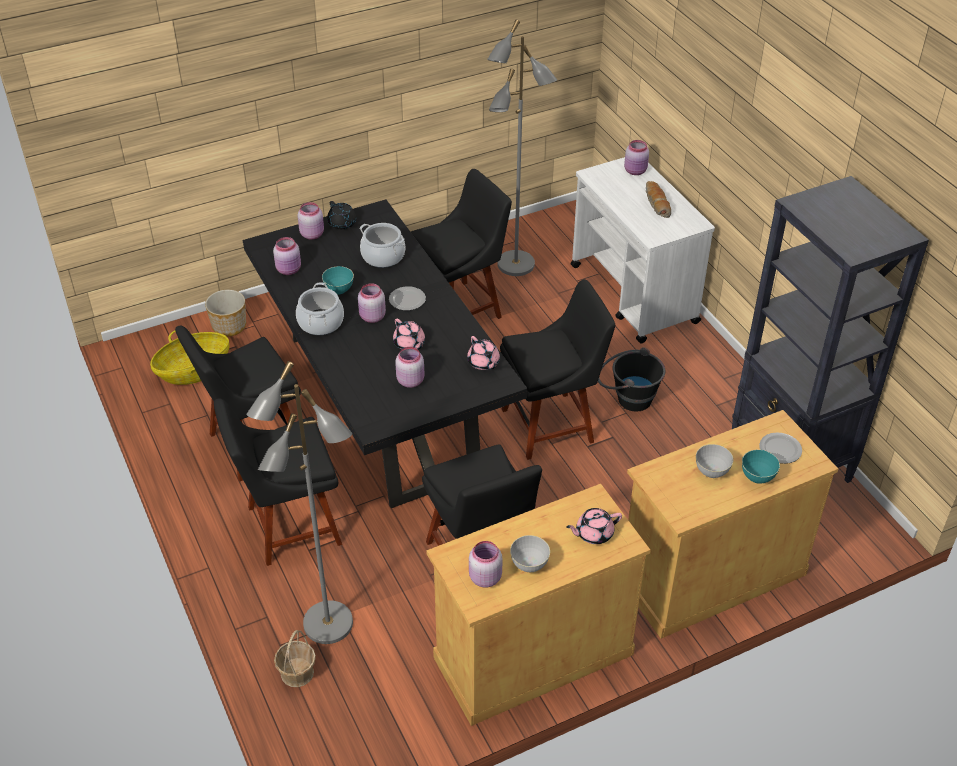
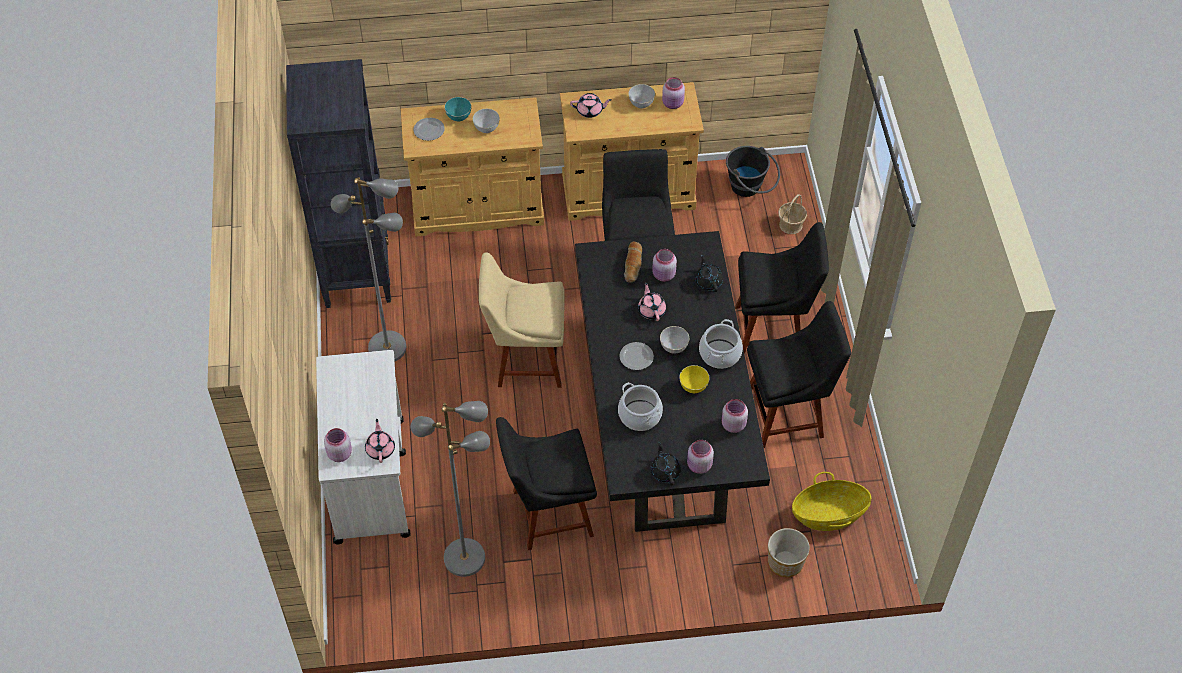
camera: 160 degrees left, 10 degrees up
(328, 625) = (761, 250): grey floor lamp -> grey floor lamp (388, 346)
(339, 289) = (693, 387): turquoise bowl -> yellow bowl
(356, 387) = (708, 281): none -> black teapot
(371, 317) = (674, 347): pink jar -> grey bowl
(483, 363) = (598, 275): pink teapot -> pink teapot (380, 449)
(552, 424) = (525, 360): black chair -> beige chair
(627, 398) = (448, 366): black bucket -> black bucket (750, 189)
(656, 203) = (349, 402): bread -> bread (633, 266)

